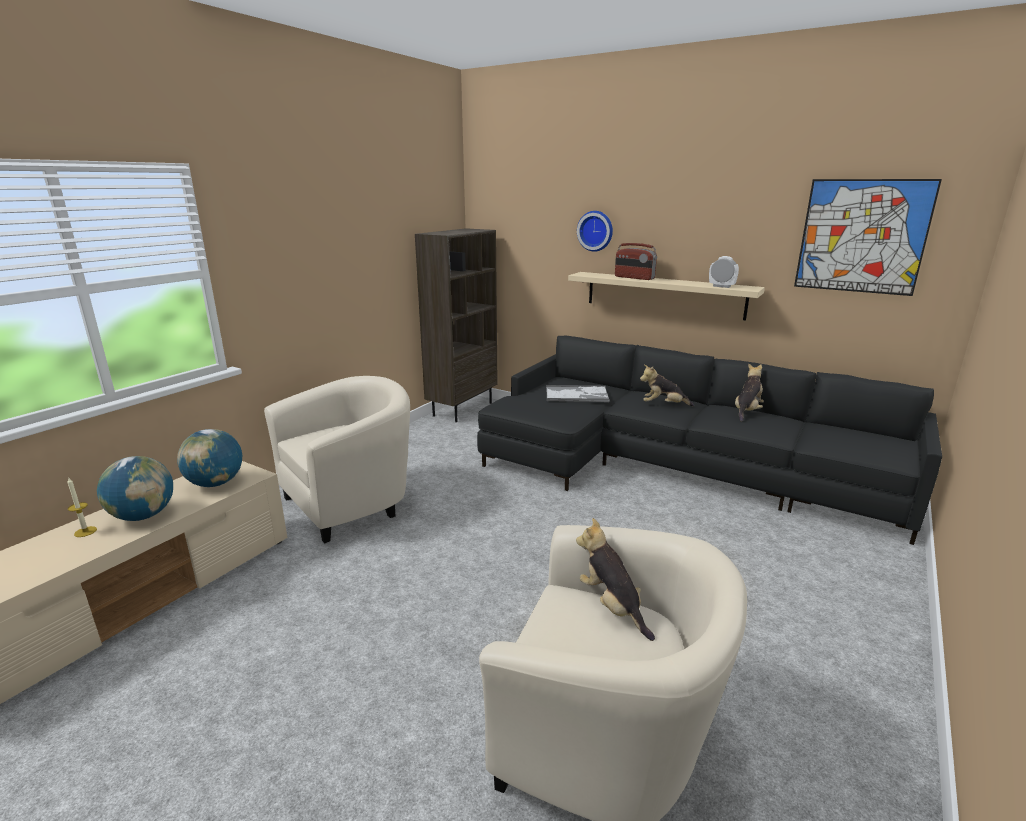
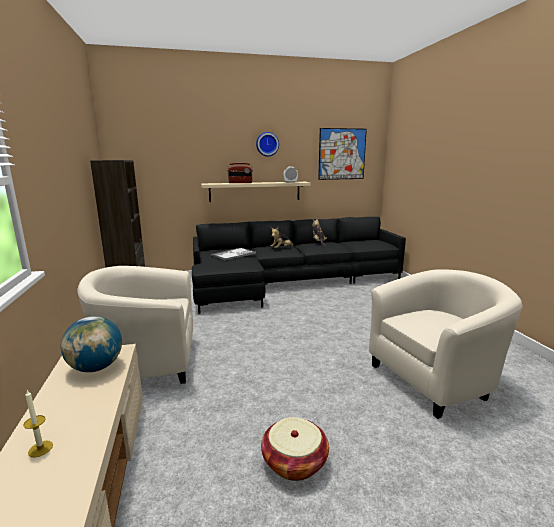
camera: 45 degrees left, 5 degrees down
(144, 516) = (79, 411): globe -> none
(281, 691) = (294, 462): none -> basket
(351, 503) = (148, 362): beige armchair -> beige armchair turned 105 degrees counterclockwise
(596, 231) = (209, 157): wall clock -> wall clock (267, 144)
(612, 606) = (417, 314): plush toy -> none

